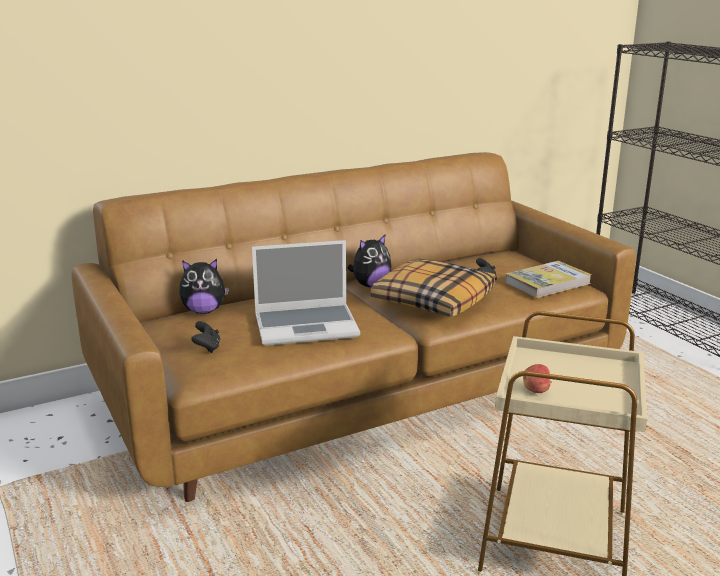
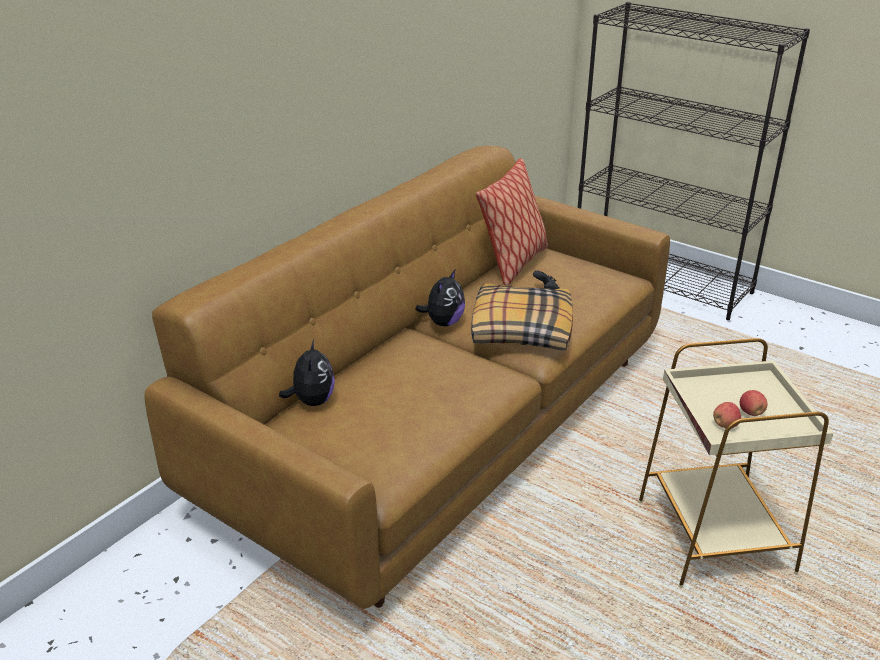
camera: 25 degrees left, 10 degrees up
(204, 311) = (312, 401): plush toy -> plush toy turned 60 degrees counterclockwise
(207, 348) = (365, 450): black game controller -> none
(307, 326) = (436, 393): laptop -> none
(476, 258) = (513, 264): none -> pillow
(547, 283) = (602, 283): book -> none
(576, 388) = (751, 412): none -> apple

